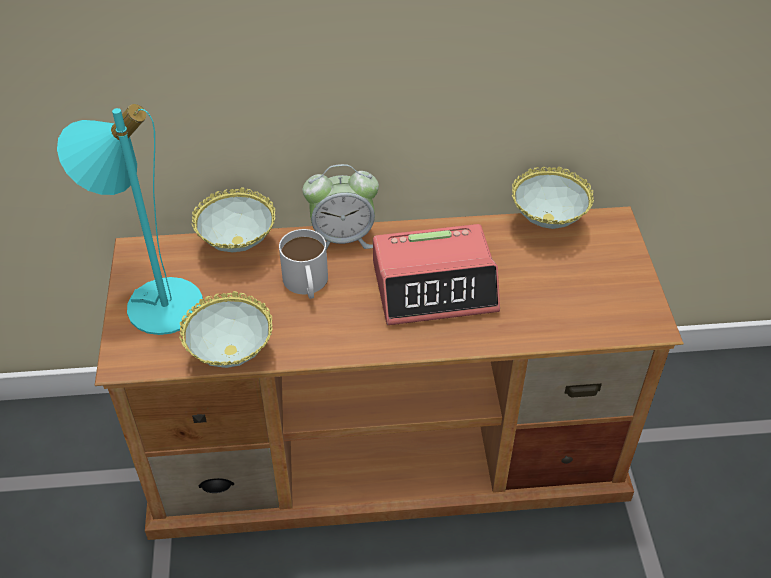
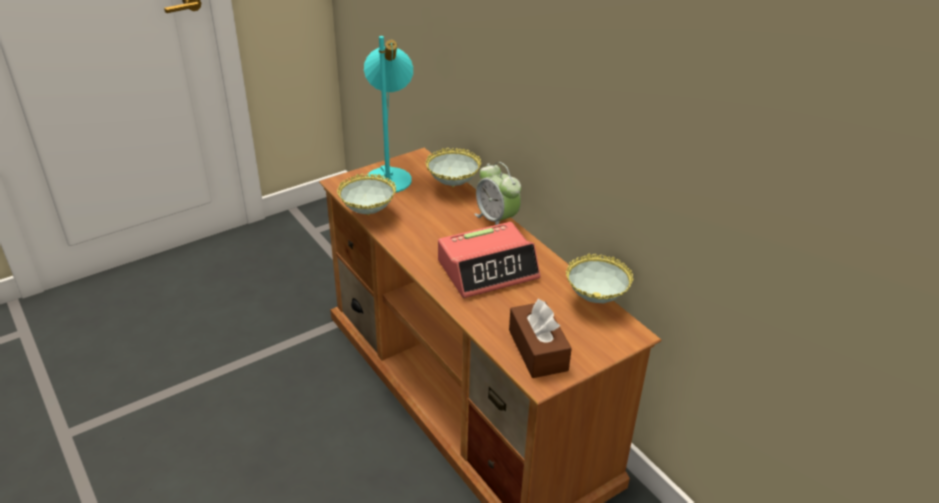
camera: 60 degrees right, 10 degrees down
(306, 284) = (445, 220): white mug -> none
(435, 286) = (488, 269): alarm clock -> alarm clock turned 75 degrees counterclockwise
(602, 305) = (538, 350): none -> brown tissue box

